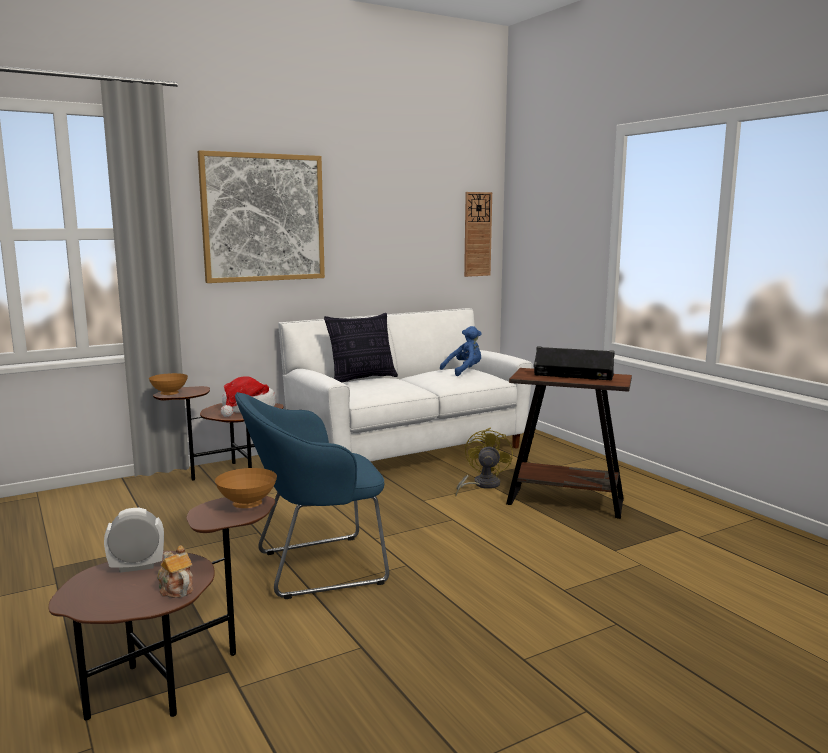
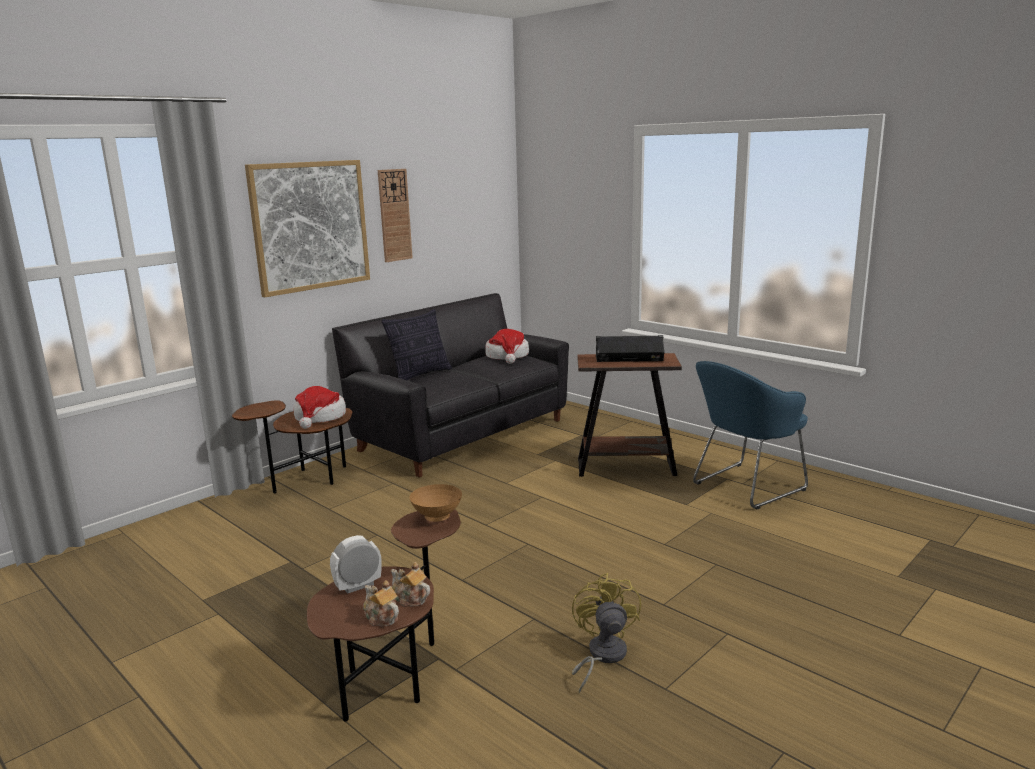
camera: 15 degrees left, 5 degrees up
(128, 603) = (381, 617): none -> teapot
(169, 394) = (248, 413): brown bowl -> none
(314, 568) = (450, 559): blue armchair -> blue armchair (744, 487)
(408, 450) = (462, 435): white sofa -> black sofa
(464, 371) = (507, 356): blue plush toy -> hat
(477, 234) = (497, 222): wall clock -> wall clock (394, 215)
(481, 485) = (548, 461): yellow fan -> yellow fan (602, 656)

